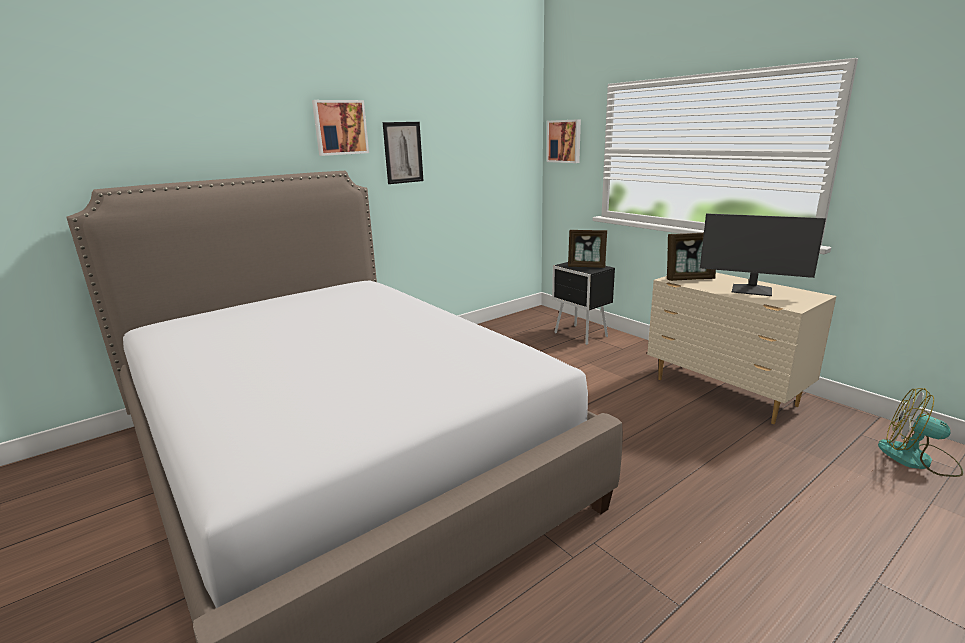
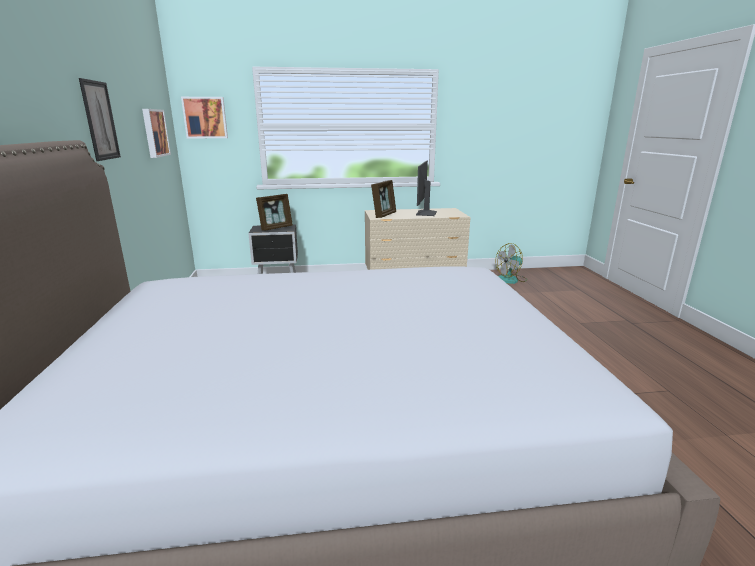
camera: 60 degrees left, 0 degrees up
(340, 127) = (45, 78): picture -> picture (154, 133)
(752, 290) = (425, 213): monitor -> monitor turned 135 degrees clockwise

